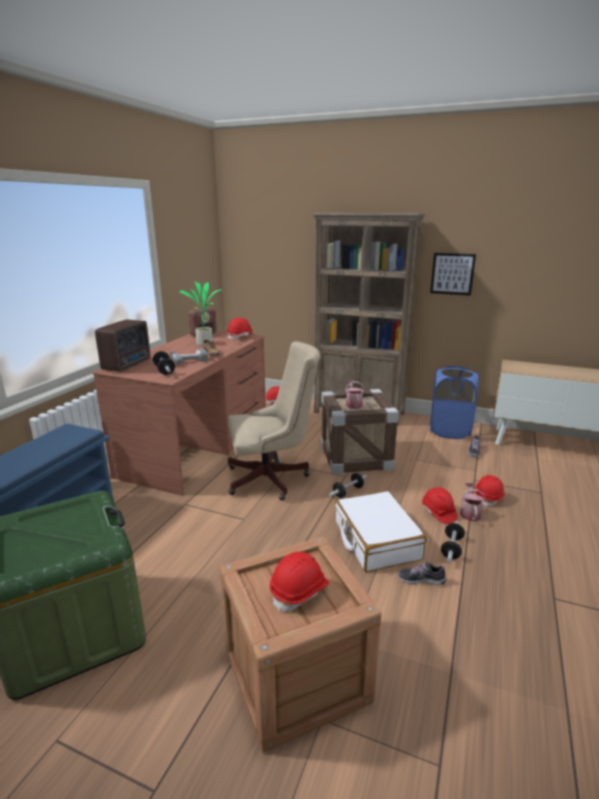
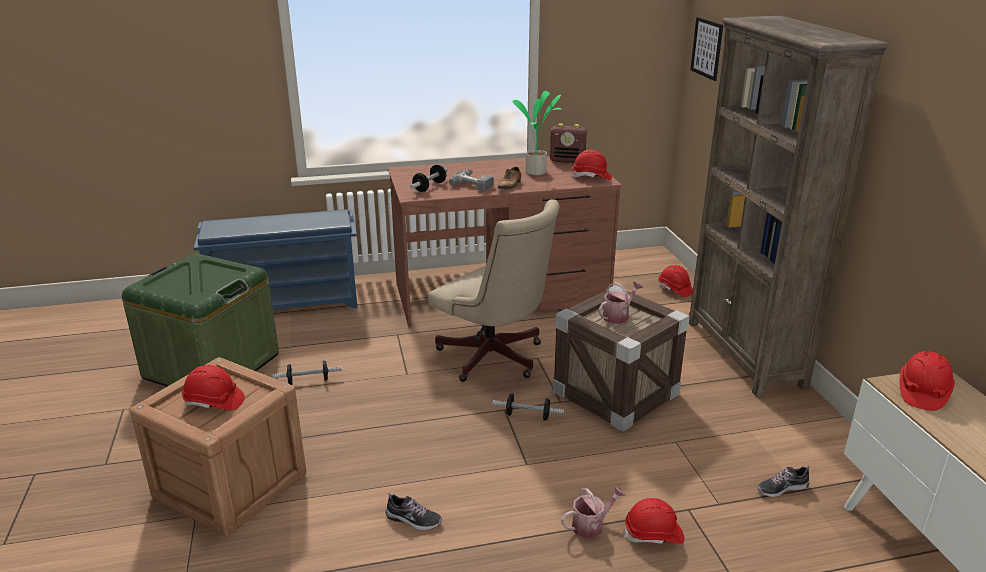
camera: 55 degrees right, 5 degrees up
(128, 365) = (424, 170): radio -> none
(376, 540) = (453, 467): white suitcase -> none
(421, 579) = (413, 520): shoe -> shoe turned 135 degrees clockwise
(438, 513) = (561, 498): red hard hat -> red hard hat (922, 393)
(449, 430) = (817, 447): blue laundry basket -> none
(451, 548) = (494, 528): dumbbell -> dumbbell (308, 381)
(452, 274) = (910, 169): picture -> picture (707, 48)

